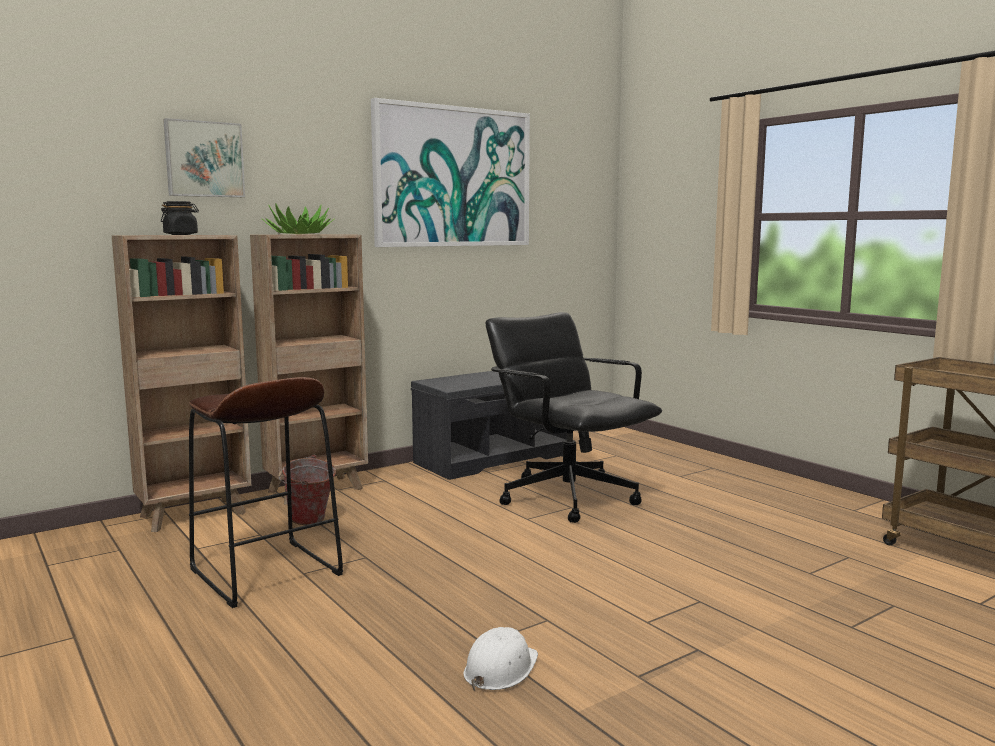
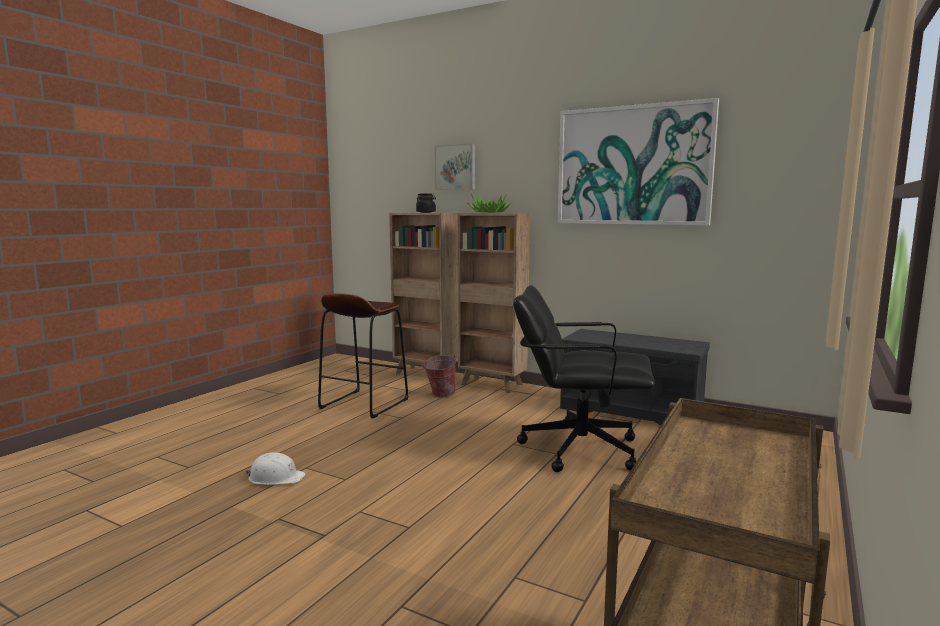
camera: 65 degrees right, 0 degrees up
(568, 497) = (578, 448): black office chair -> black office chair turned 105 degrees counterclockwise

